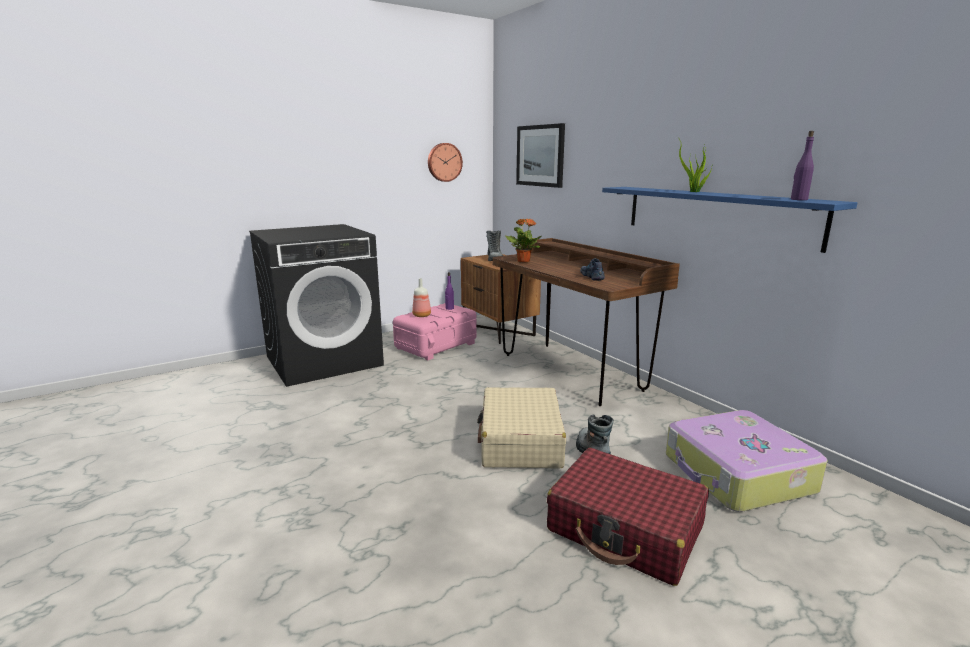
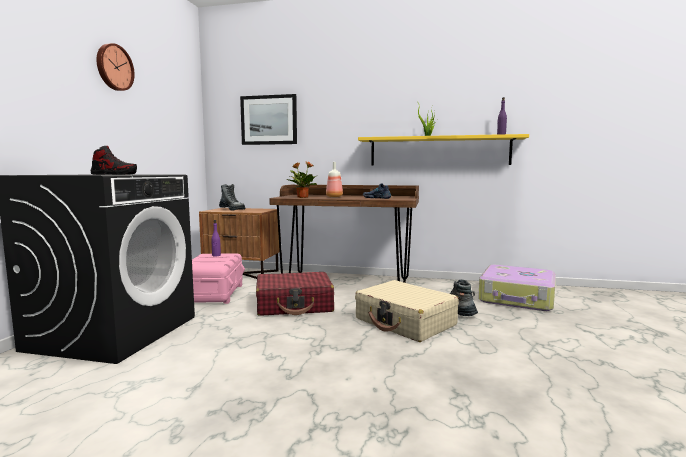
camera: 45 degrees left, 10 degrees down
(306, 235) = (114, 174): none -> shoe
(421, 315) = (204, 263): bottle -> bottle (333, 197)
(444, 162) = (173, 121): wall clock -> wall clock (114, 67)
(625, 529) = (538, 335): red suitcase -> red suitcase (294, 305)
(715, 215) = (439, 151): blue shelf -> yellow shelf

